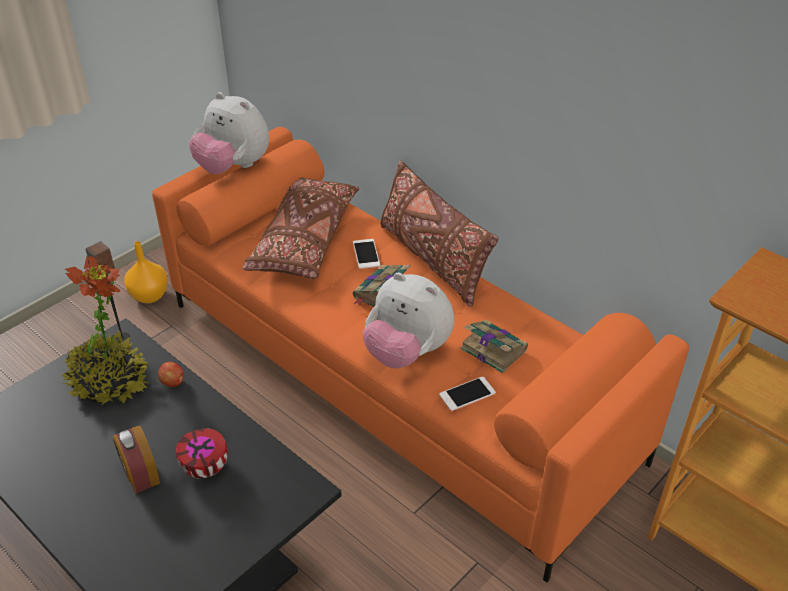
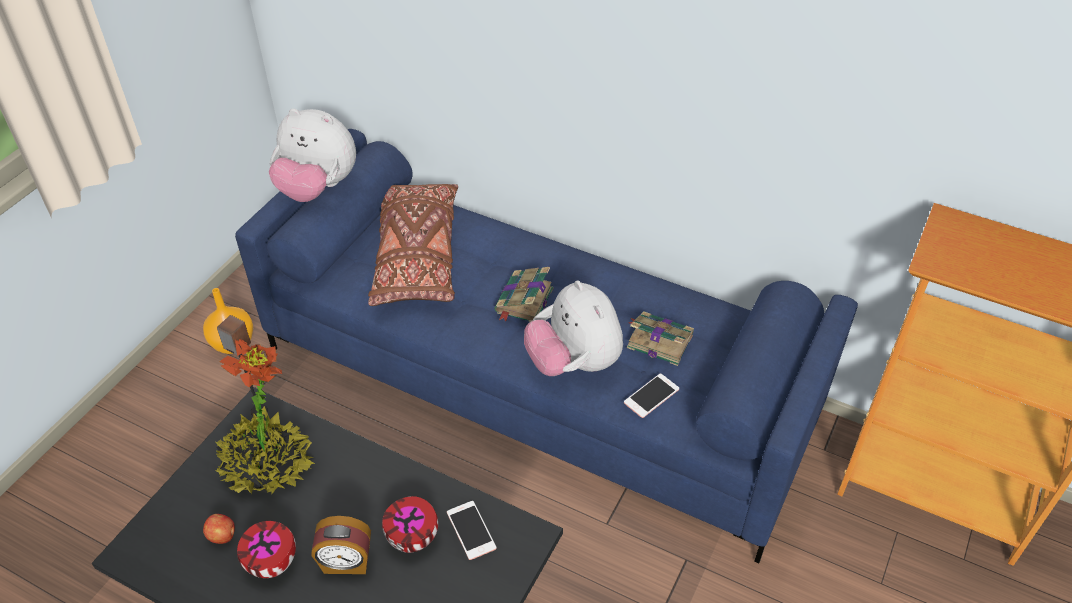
camera: 15 degrees left, 5 degrees up
(79, 462) = (272, 564): none -> bowl
(140, 475) = (346, 562): alarm clock -> alarm clock turned 45 degrees counterclockwise
(173, 382) = (338, 450): apple -> apple (223, 536)
(366, 254) = (489, 260): phone -> phone (471, 530)
(396, 378) = (538, 383): orange sofa -> blue sofa
(407, 352) = (573, 363): plush toy -> plush toy turned 45 degrees clockwise
(432, 259) = (560, 252): brown pillow -> none

